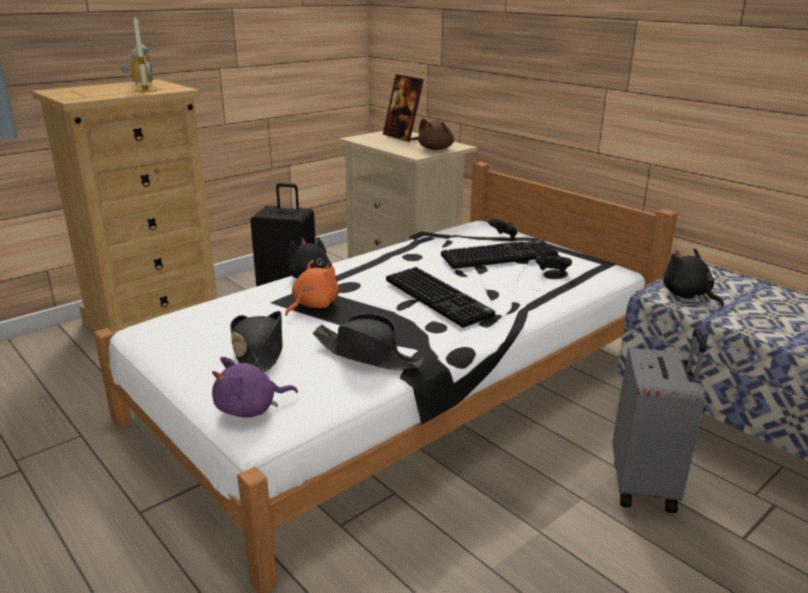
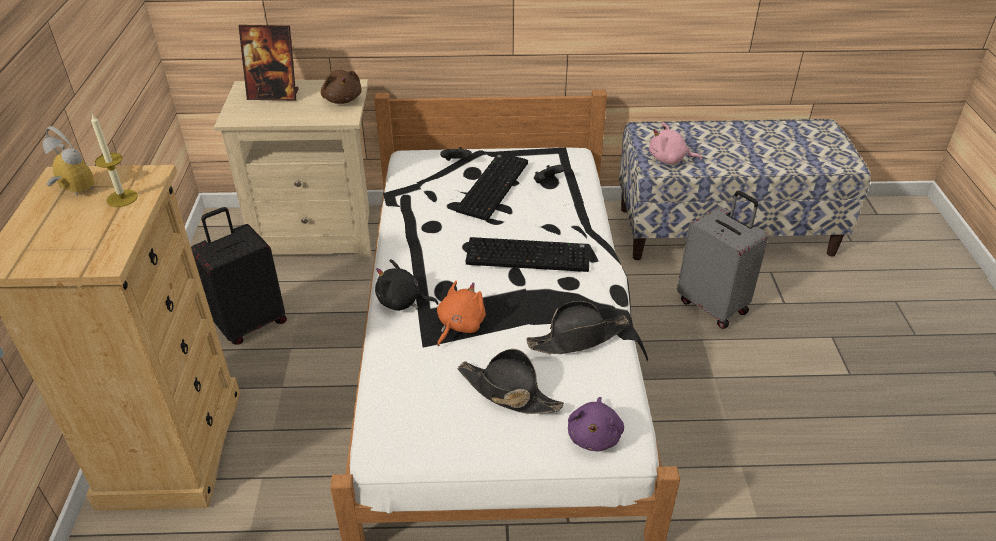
camera: 50 degrees left, 15 degrees up
(313, 305) = (459, 325): orange plush toy -> orange plush toy turned 45 degrees clockwise
(688, 296) = (669, 159): black plush toy -> pink plush toy

